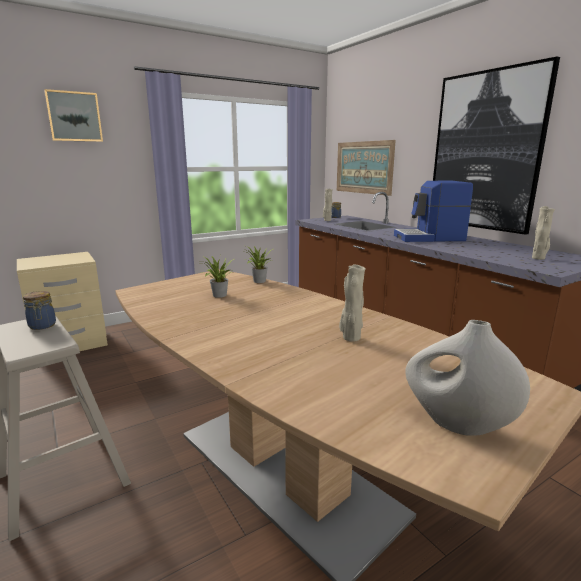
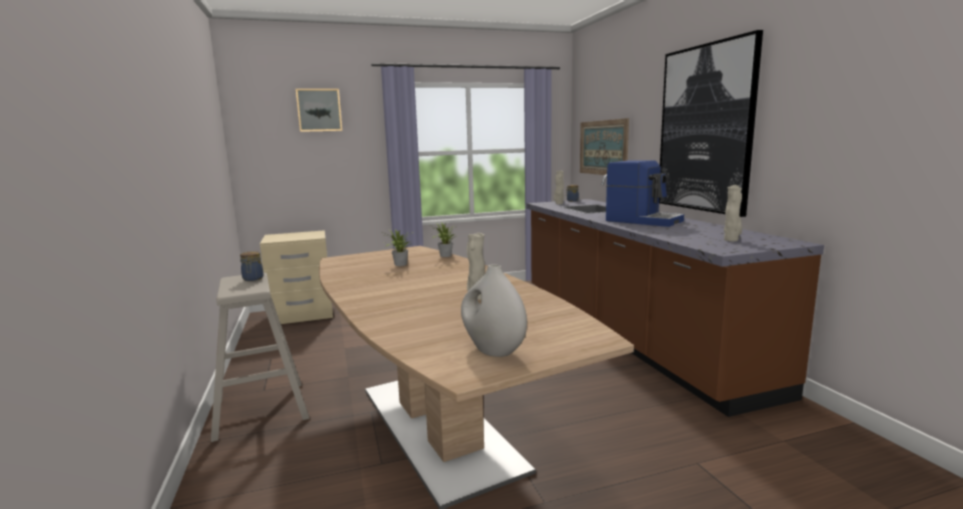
camera: 15 degrees right, 5 degrees down
(430, 238) = (643, 221): coffee machine -> coffee machine turned 150 degrees counterclockwise

